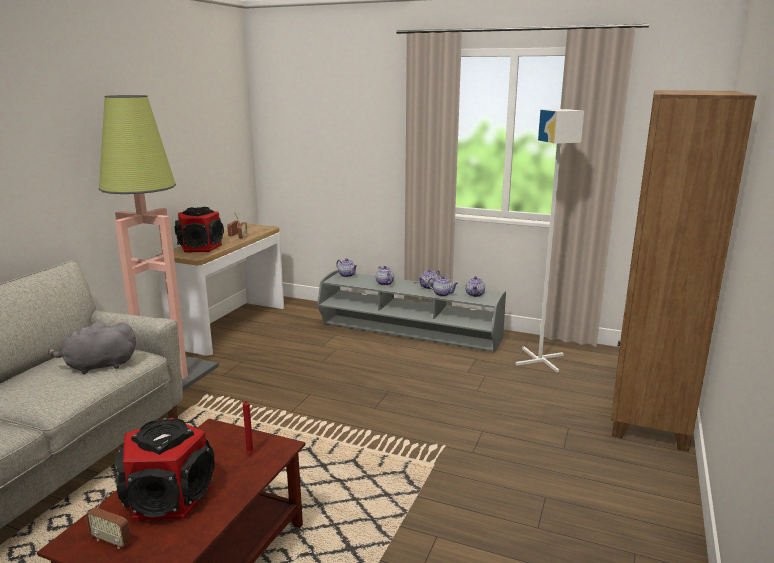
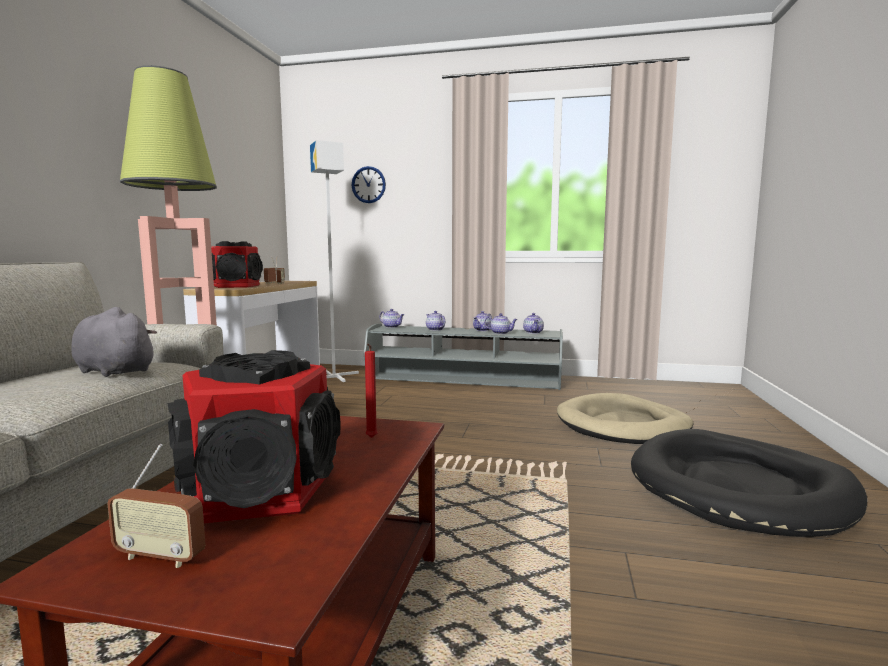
camera: 10 degrees left, 10 degrees down
(98, 366) = (113, 371): grey plush toy -> grey plush toy turned 60 degrees clockwise
(329, 132) = (368, 184): none -> wall clock
(523, 406) = (623, 425): none -> beige dog bed
(540, 360) = (610, 392): white floor lamp -> white floor lamp (334, 376)
(570, 488) = (739, 488): none -> black dog bed
(648, 409) = (748, 420): brown bookcase -> none

